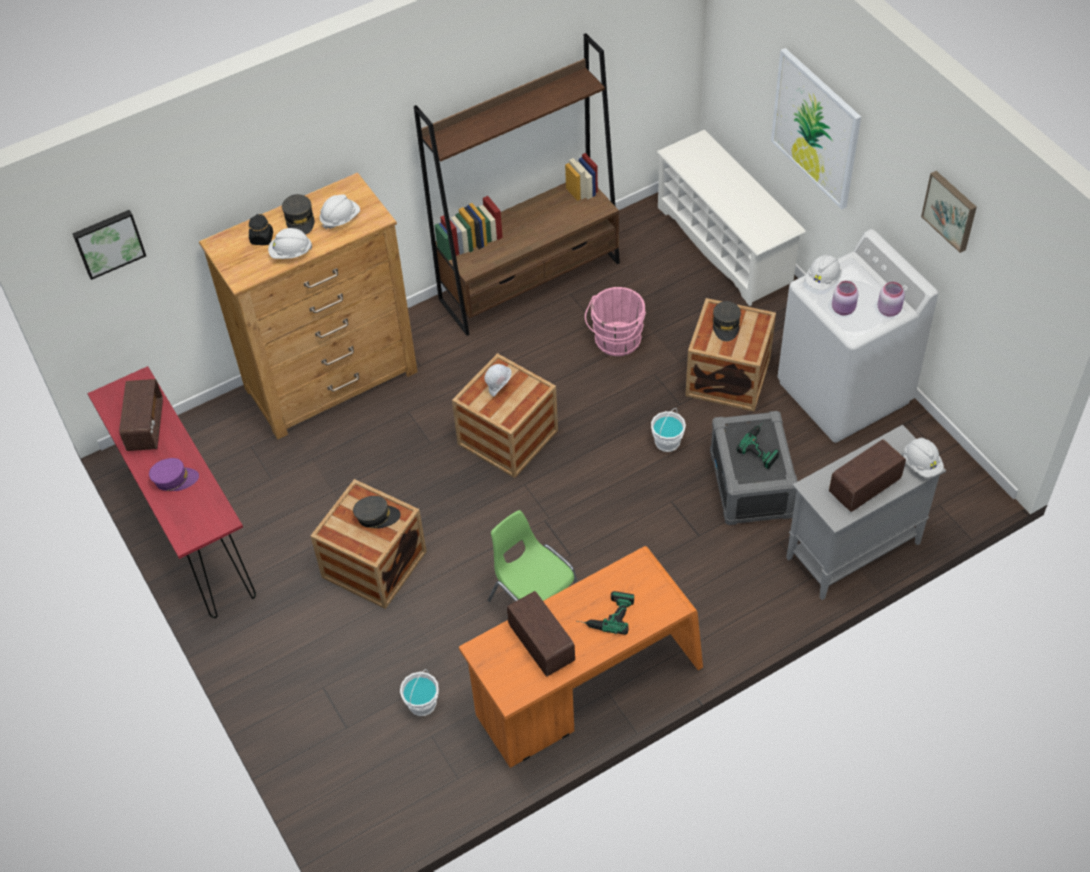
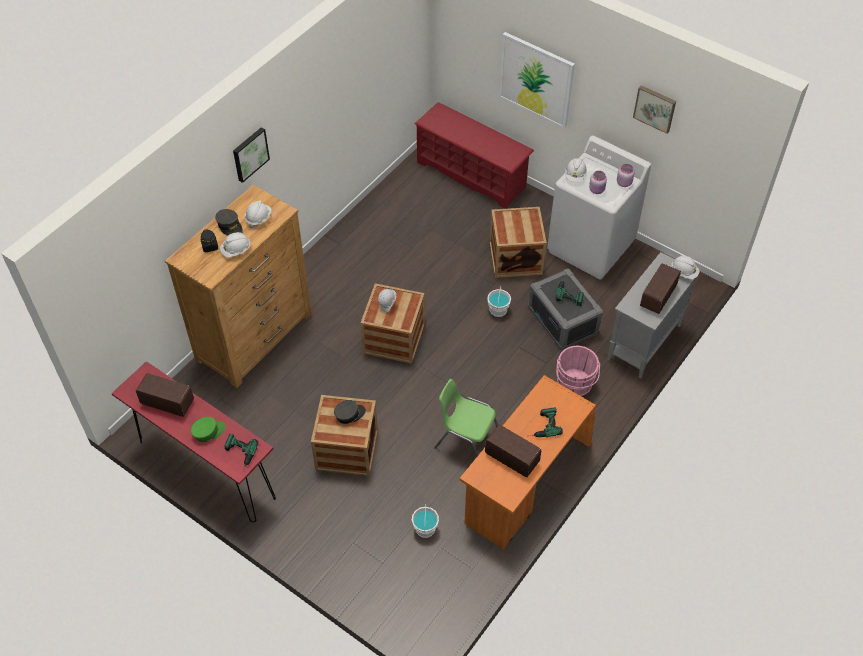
camera: 25 degrees left, 0 degrees up
(108, 242) = (110, 278): picture -> picture (249, 154)
(145, 426) = (167, 403): radio -> radio turned 45 degrees counterclockwise
(175, 479) = (208, 432): purple cap -> green cap
(196, 520) = (239, 455): none -> power drill
(530, 281) = (357, 232): brown bookcase -> none
(616, 341) = (433, 256): pink bucket -> pink bucket (574, 385)
(725, 244) = (472, 174): white shoe rack -> red shoe rack
(726, 325) = (512, 223): grey cap -> none

